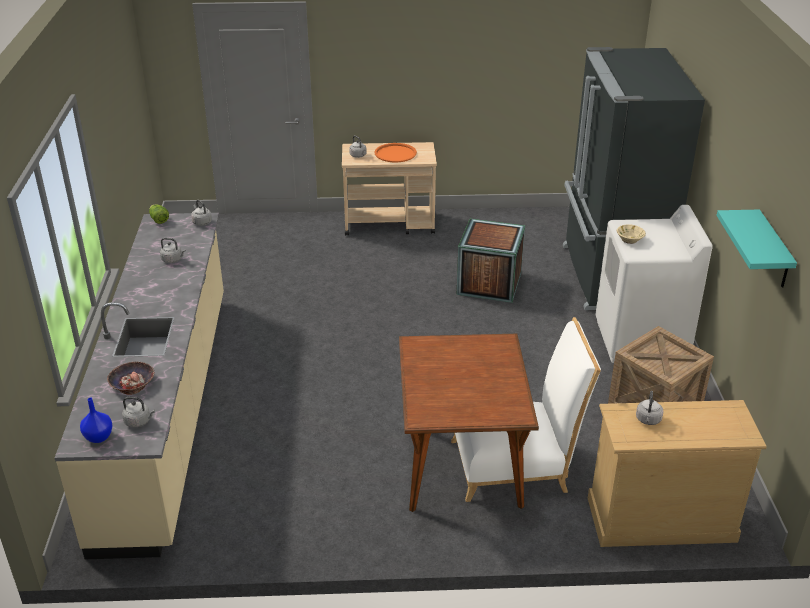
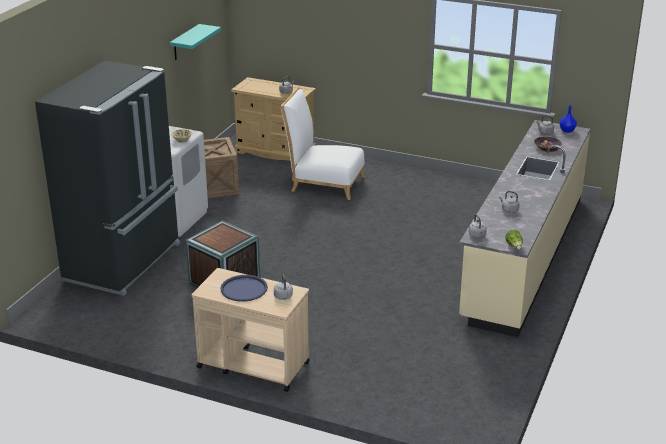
camera: 155 degrees left, 5 degrees down
(395, 153) = (244, 289): orange tray -> blue tray
(461, 462) = (353, 190): brown dining table -> none

